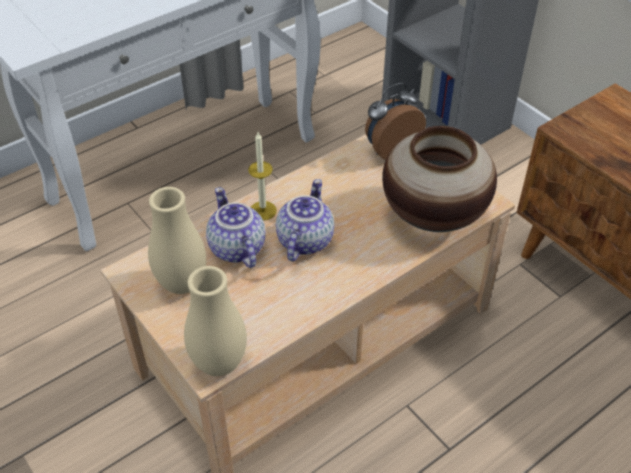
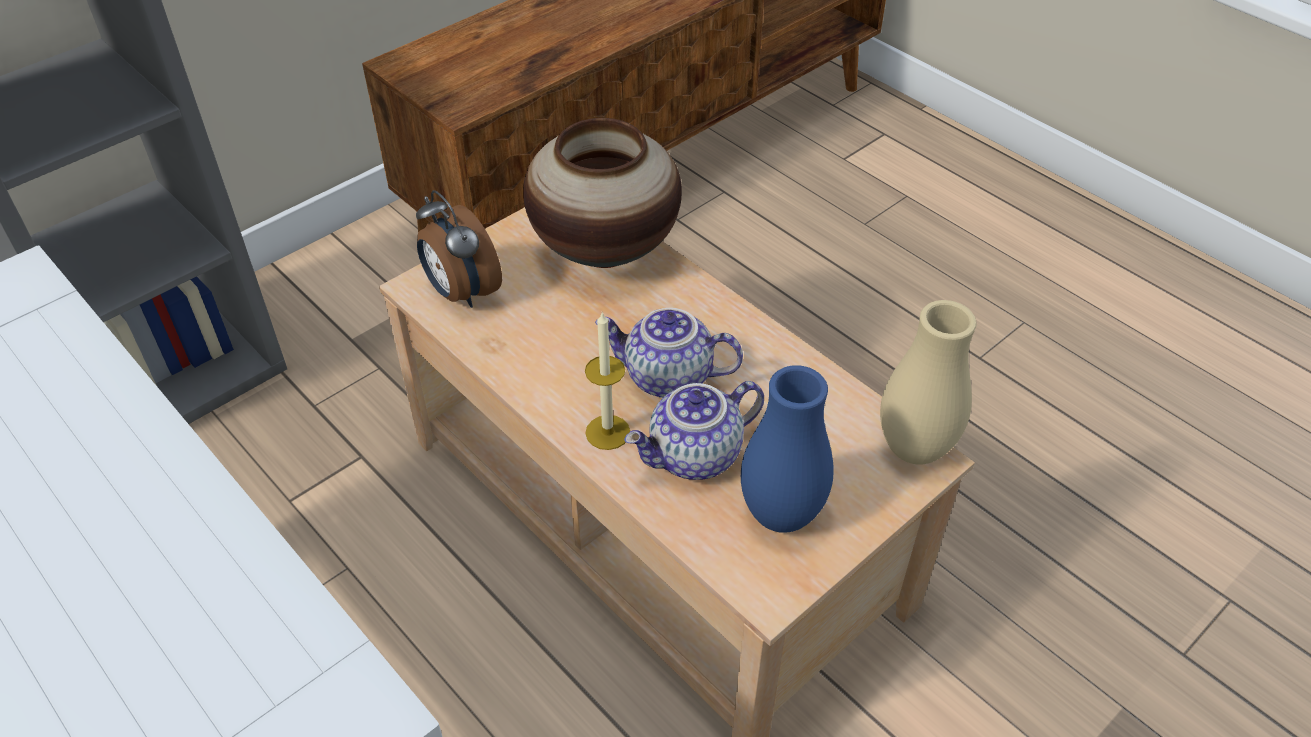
camera: 95 degrees left, 0 degrees up
(182, 284) = (781, 514): beige vase -> blue vase

